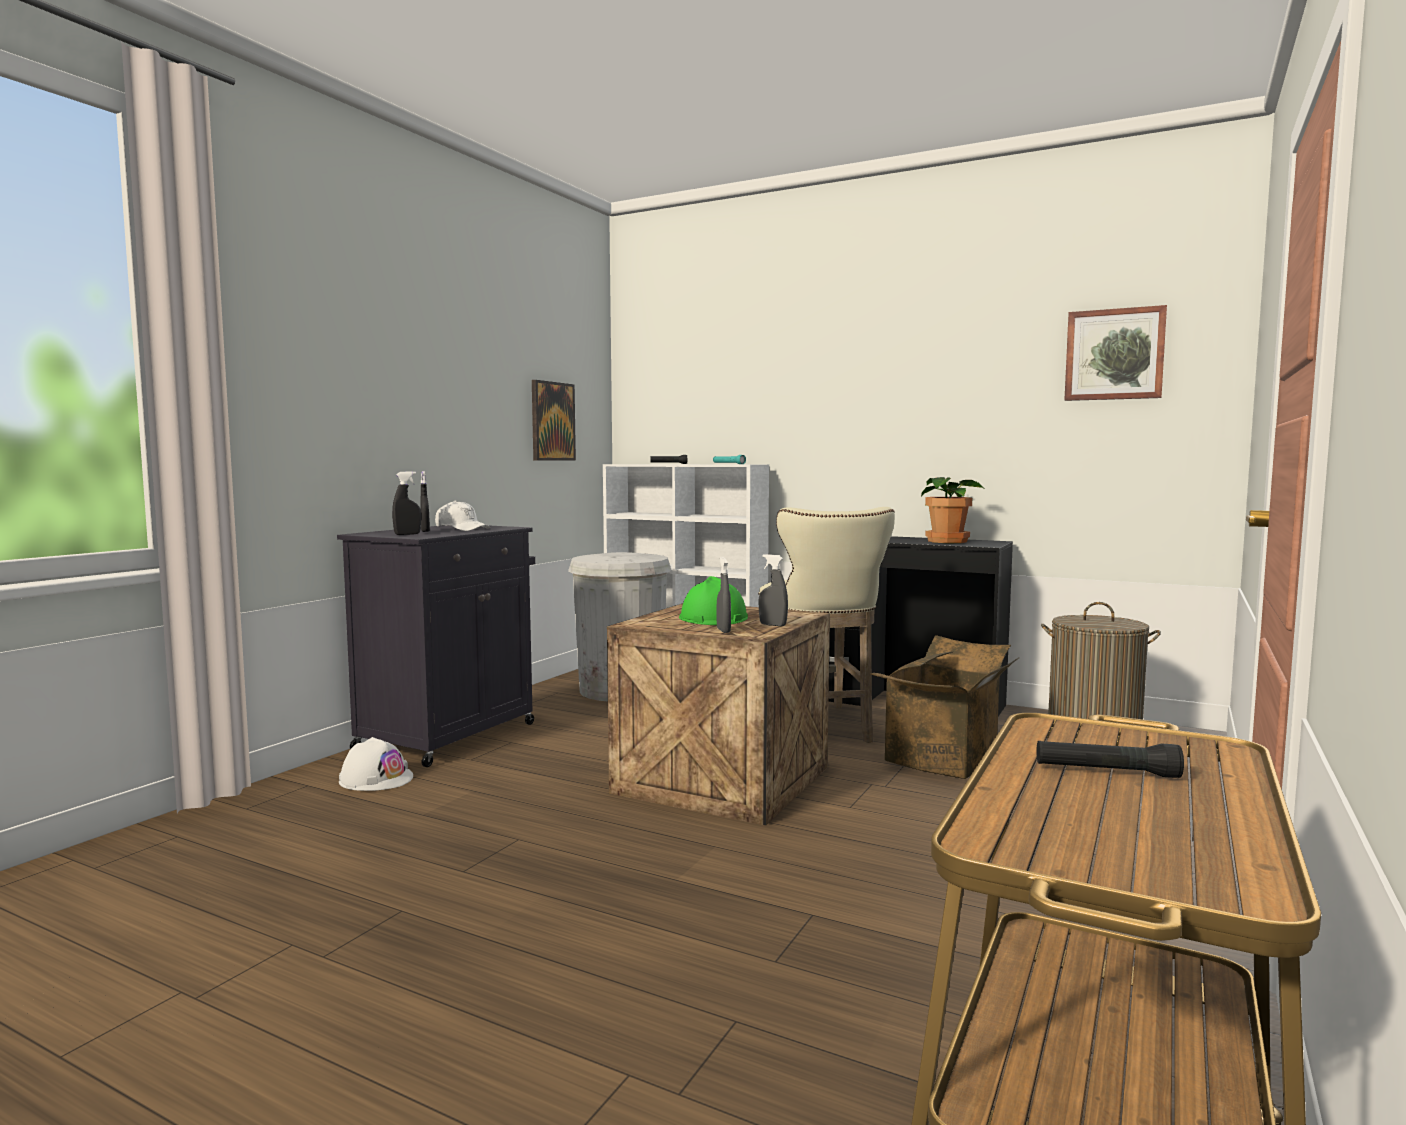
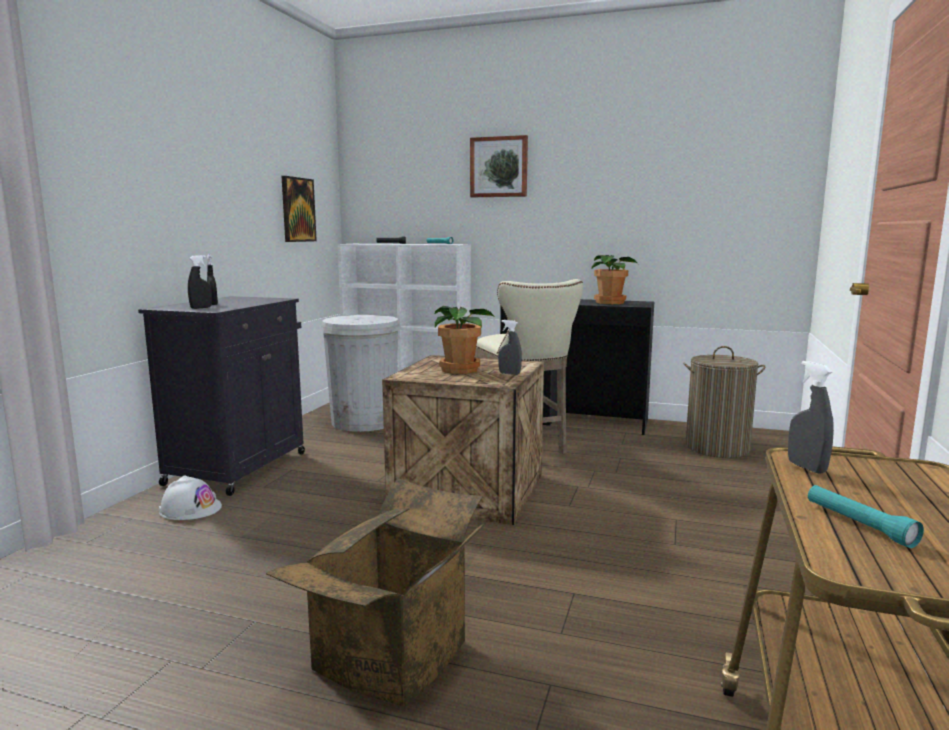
camera: 10 degrees left, 5 degrees up
(461, 529) = (241, 301): white cap -> none
(713, 618) = (460, 369): green hard hat -> potted plant
(723, 630) = (476, 380): grey spray bottle -> grey spray bottle (806, 467)
(945, 760) = (622, 464): cardboard box -> cardboard box (395, 659)
(1055, 801) = (859, 525): none -> turquoise flashlight
(1106, 772) = (870, 496): black flashlight -> none
(1114, 354) = (729, 164): picture -> picture (499, 167)

